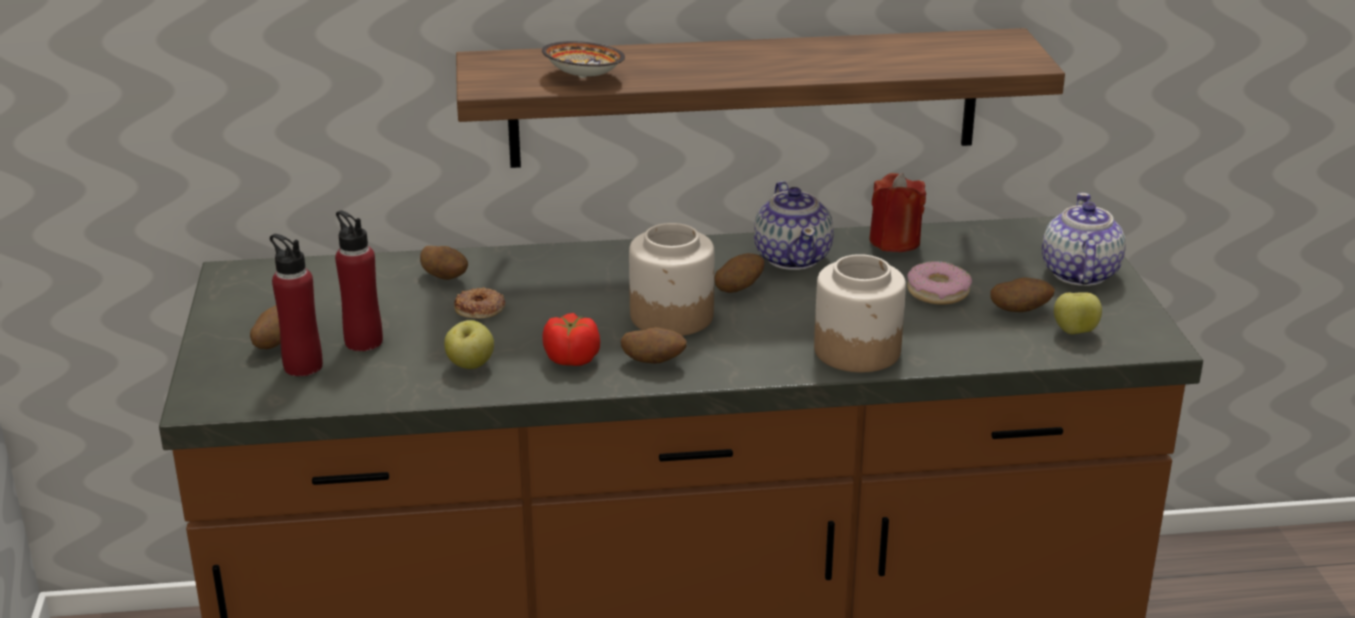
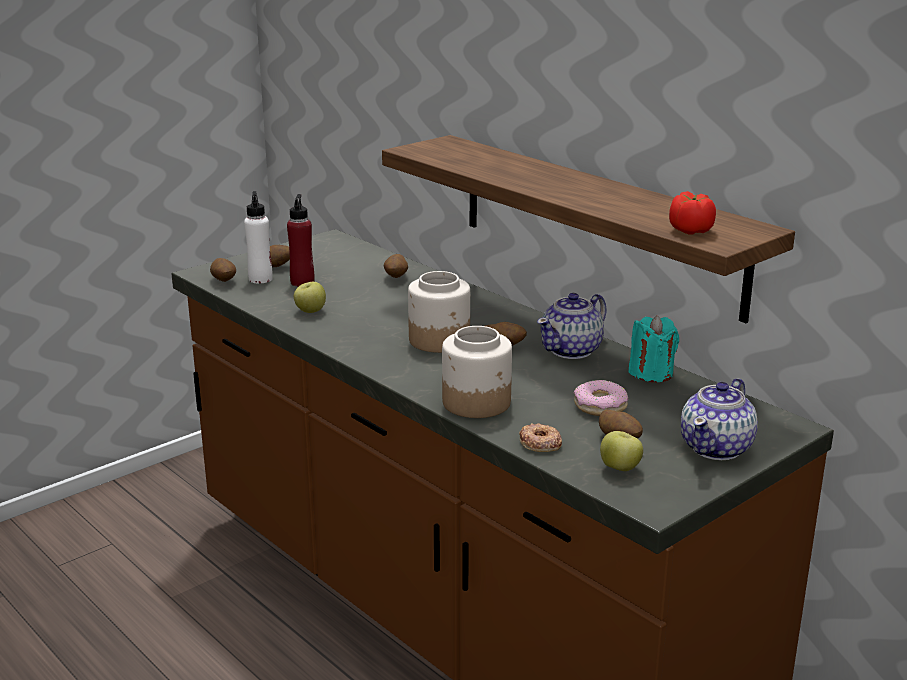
camera: 55 degrees right, 5 degrees down
(303, 366) = (260, 279): red bottle -> white bottle
(480, 309) = (374, 294): donut -> donut (540, 443)
(571, 359) = (351, 331): tomato -> tomato (690, 230)
(583, 76) = (462, 160): bowl -> none
(654, 362) = (377, 352): potato -> potato (224, 281)
(894, 241) = (651, 373): red candle -> turquoise candle
(1078, 274) = (717, 448): teapot -> teapot turned 150 degrees clockwise

